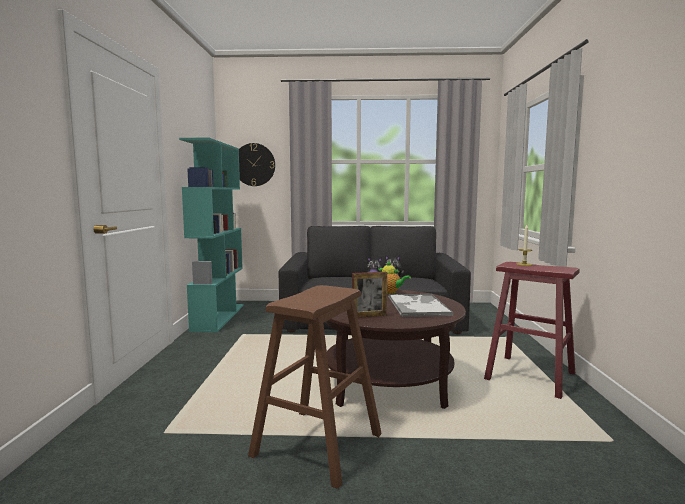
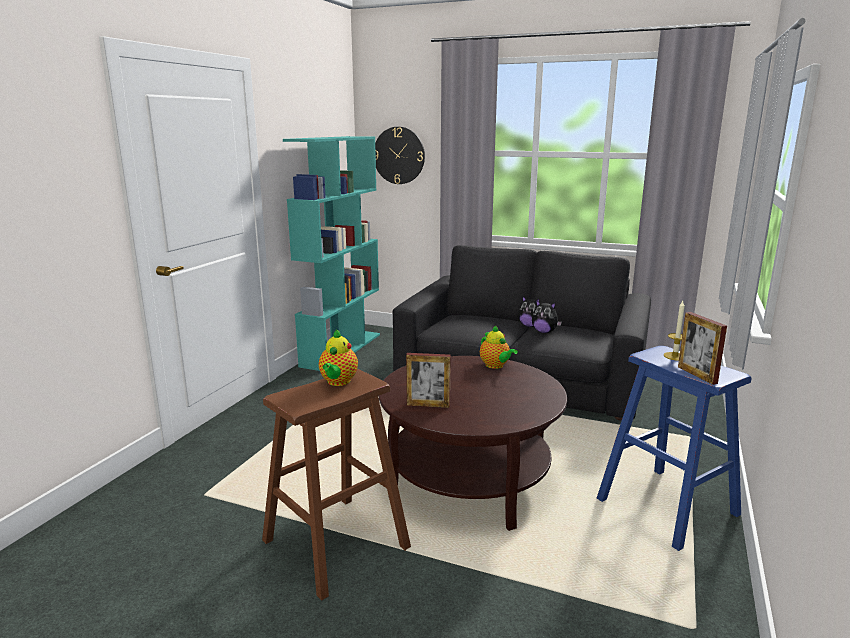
camera: 20 degrees right, 10 degrees up
(318, 292) = (338, 382): none -> teapot
(417, 306) = (505, 396): tray -> none
(530, 376) = (667, 507): red stool -> blue stool
(551, 269) = (697, 375): none -> picture frame

